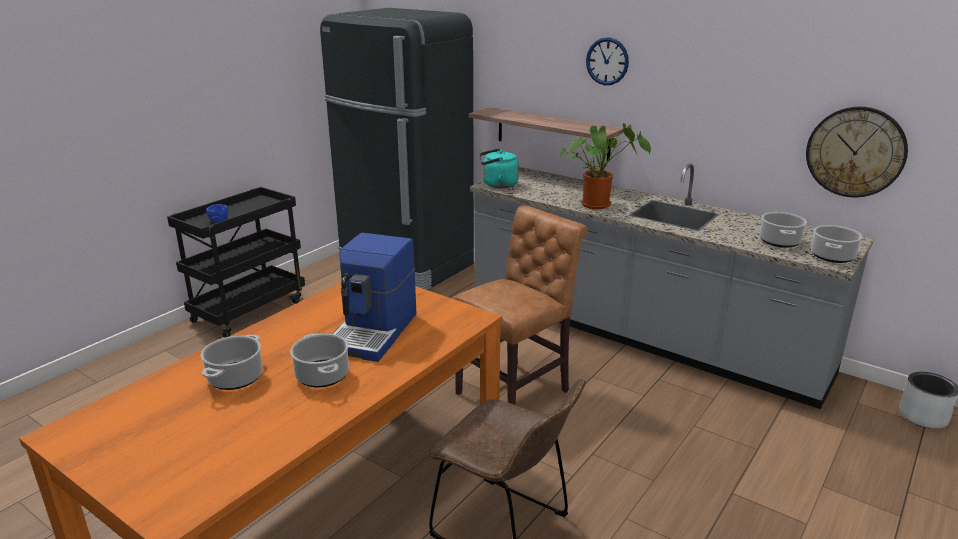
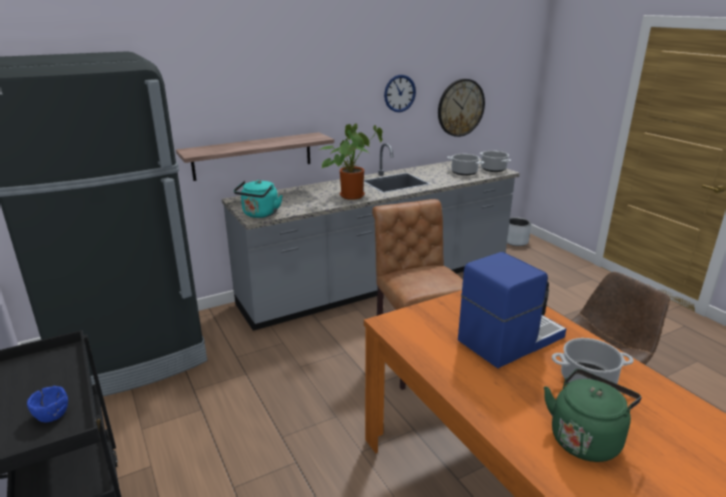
camera: 65 degrees left, 0 degrees up
(235, 378) = (585, 438): cooking pot -> green kettle
(374, 332) = (509, 338): coffee machine -> coffee machine turned 75 degrees counterclockwise
(607, 61) = (297, 78): wall clock -> wall clock (399, 93)

